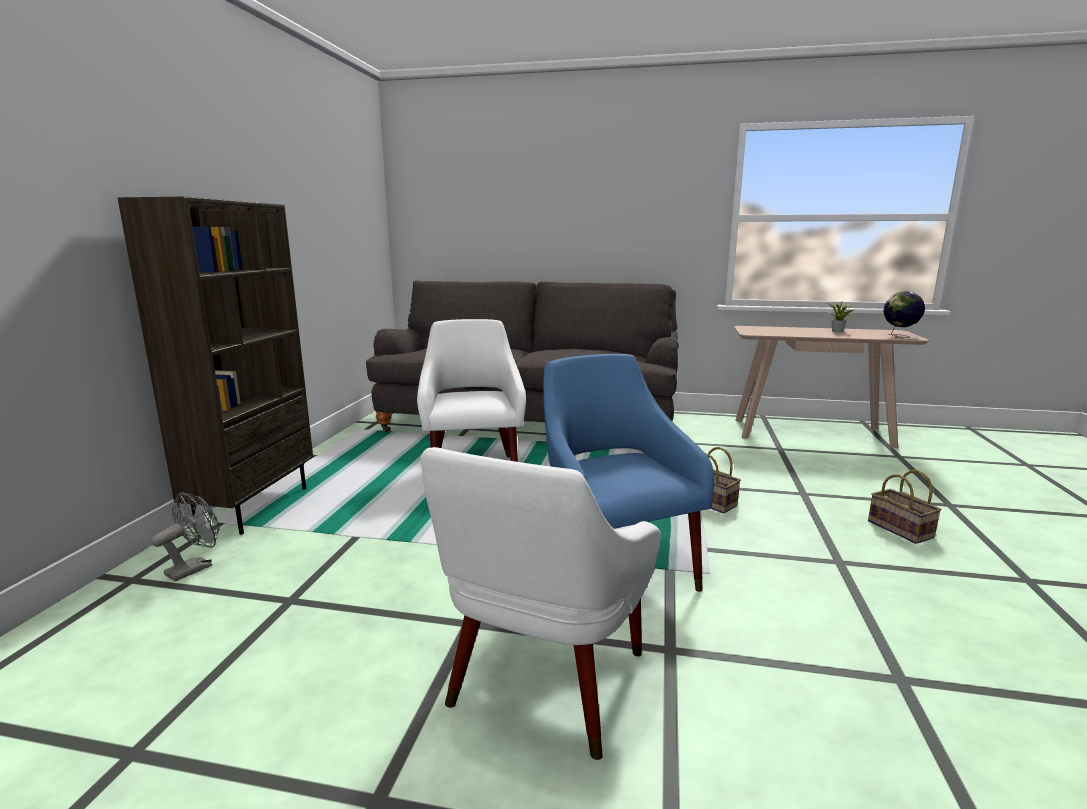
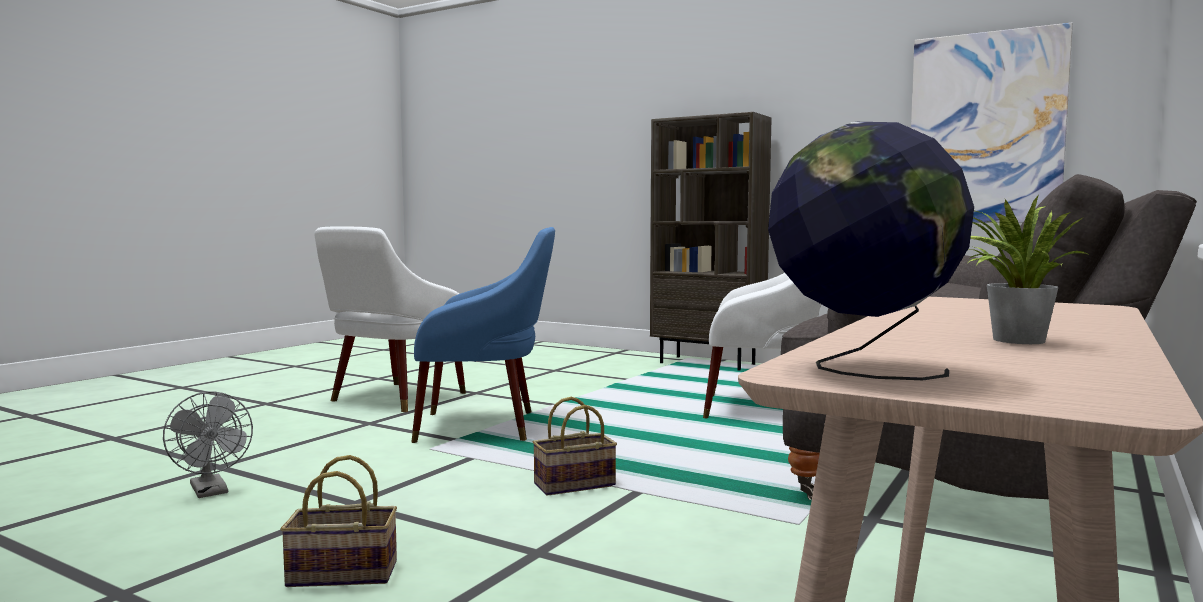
camera: 110 degrees right, 10 degrees down
(195, 567) = (618, 358): grey fan -> grey fan (211, 492)
(342, 232) = (985, 128): none -> picture
(542, 688) = (392, 399): white armchair -> white armchair turned 105 degrees counterclockwise

